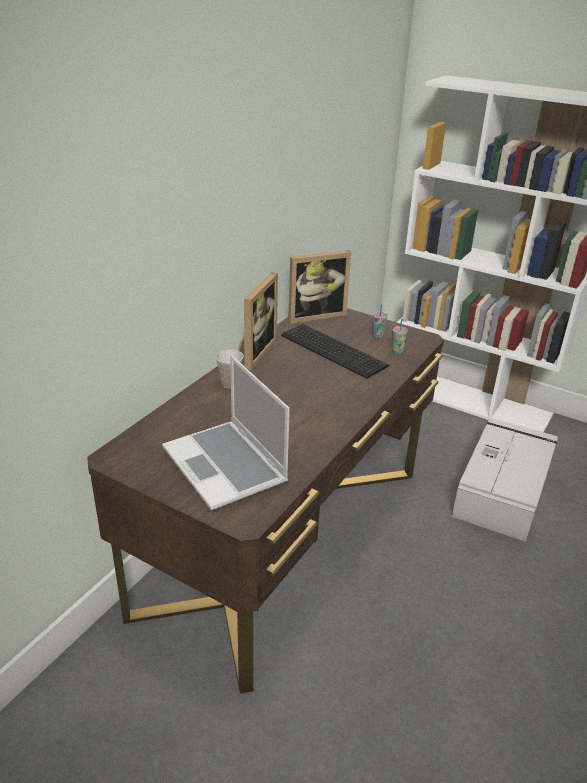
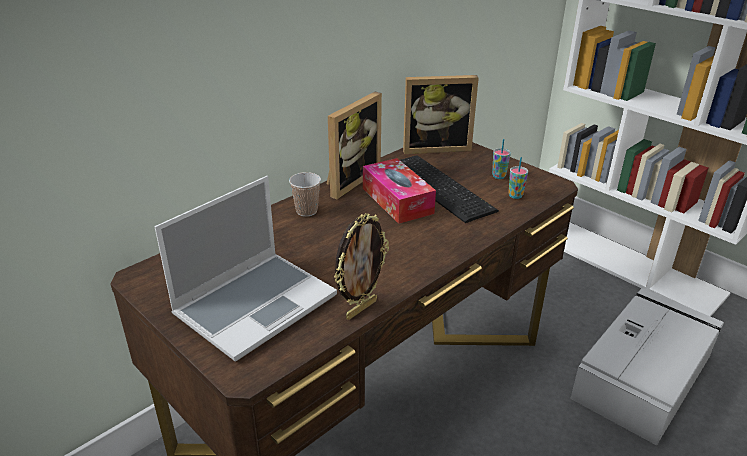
camera: 15 degrees right, 0 degrees up
(226, 466) = (256, 304): laptop -> laptop turned 120 degrees counterclockwise
(303, 365) = (397, 200): none -> tissue box
(314, 458) = (360, 309): none -> picture frame

